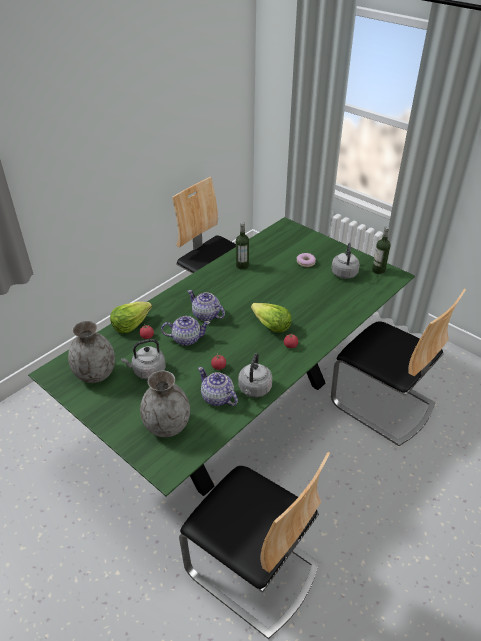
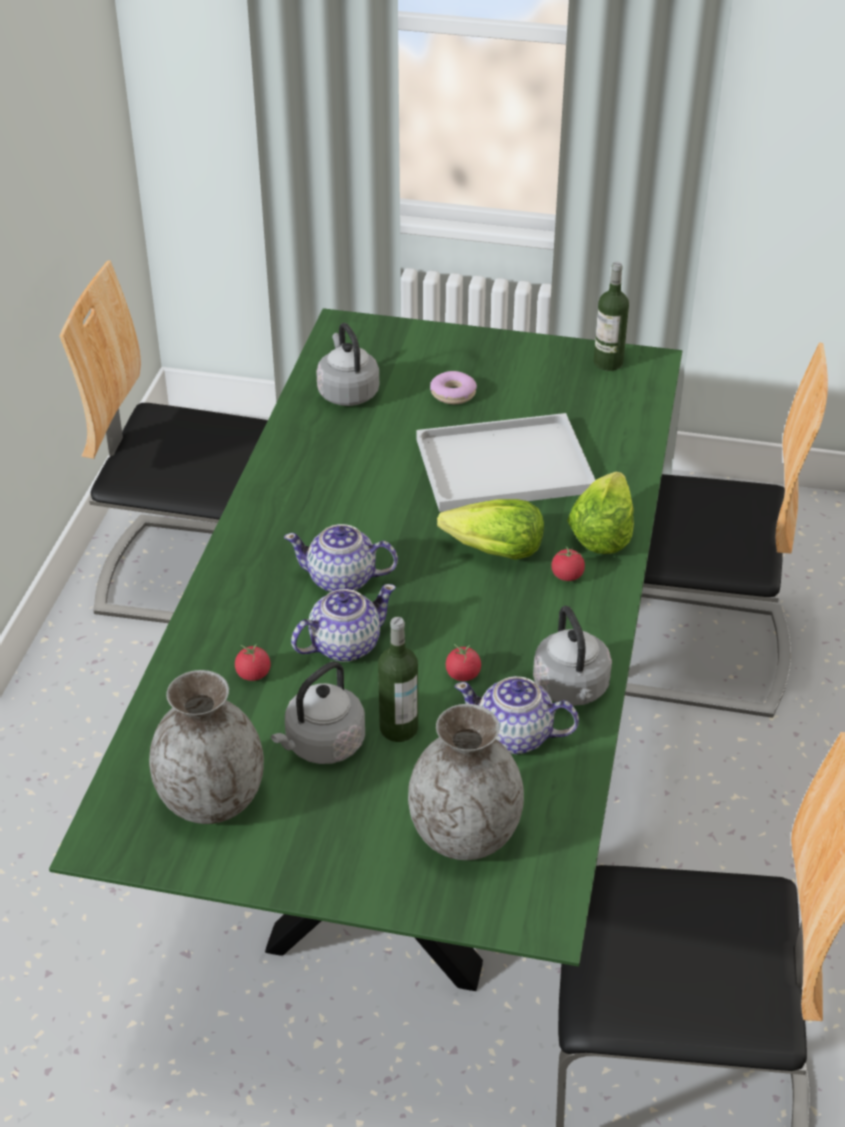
camera: 30 degrees left, 0 degrees up
(131, 324) = (191, 663): lettuce -> lettuce (601, 532)
(242, 265) = (325, 446): bottle -> bottle (398, 728)
(300, 295) = (501, 467): none -> white tray
(344, 272) = (546, 389): grey kettle -> grey kettle (347, 392)

